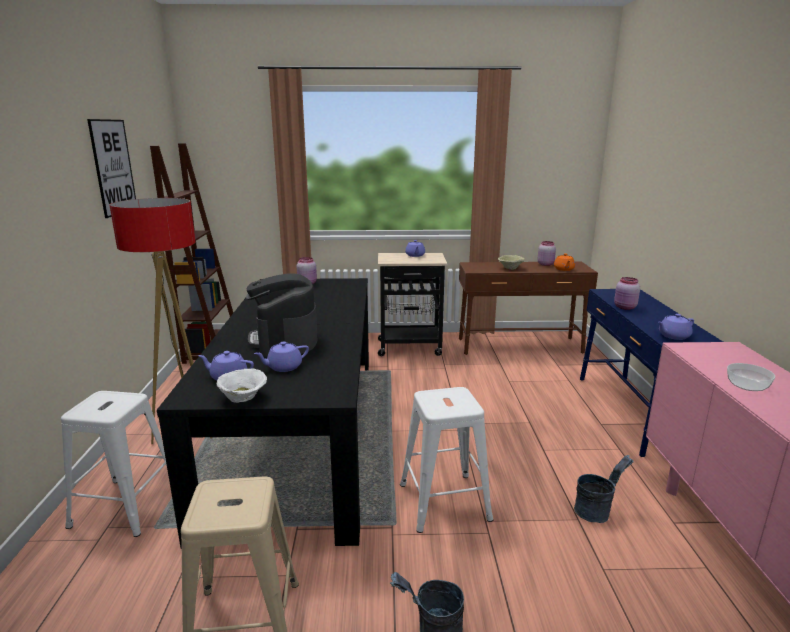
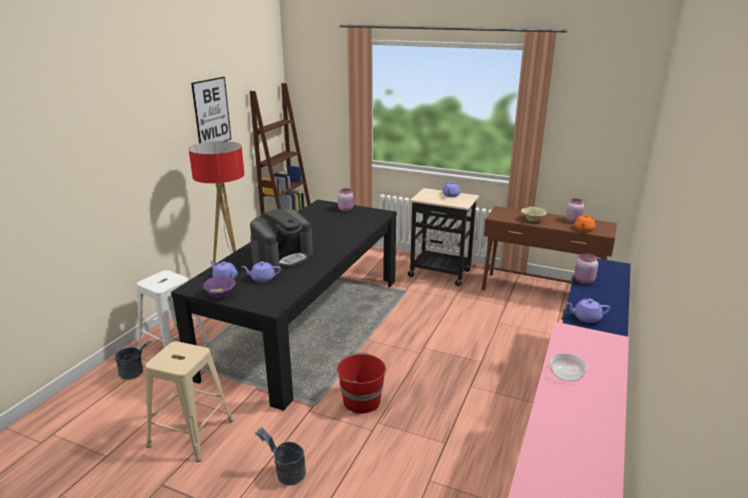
camera: 25 degrees right, 5 degrees up
(244, 398) = (220, 295): white bowl -> purple bowl
(284, 340) = (283, 257): coffee machine -> coffee machine turned 150 degrees counterclockwise
(444, 502) = (360, 401): white stool -> red bucket
(596, 511) = (466, 442): grey bucket -> grey bucket (135, 373)

